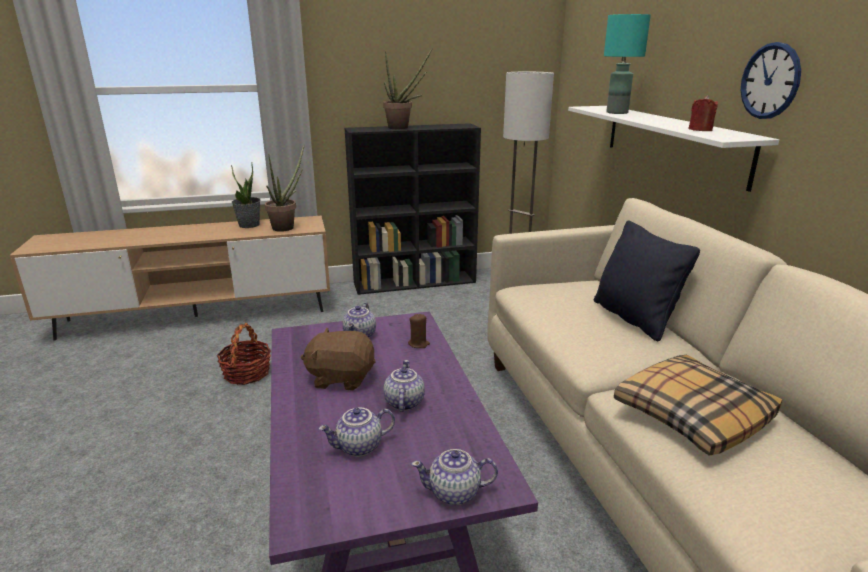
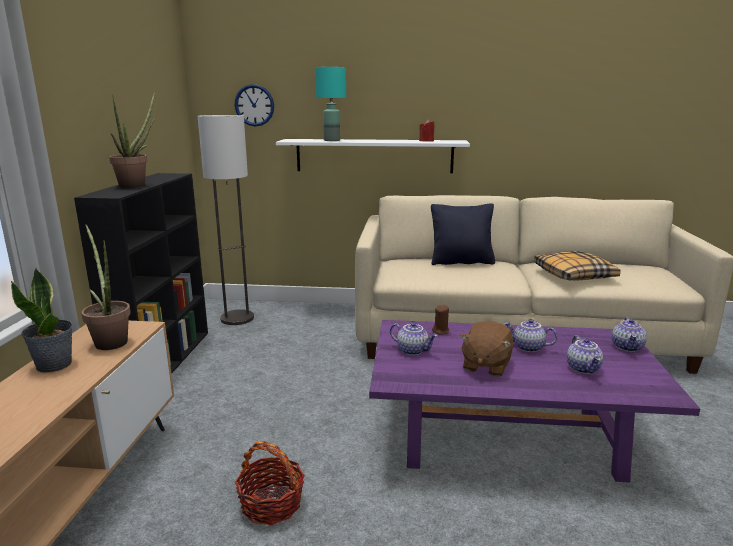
camera: 70 degrees left, 5 degrees down
(770, 81) = (452, 109): wall clock -> wall clock (254, 105)

